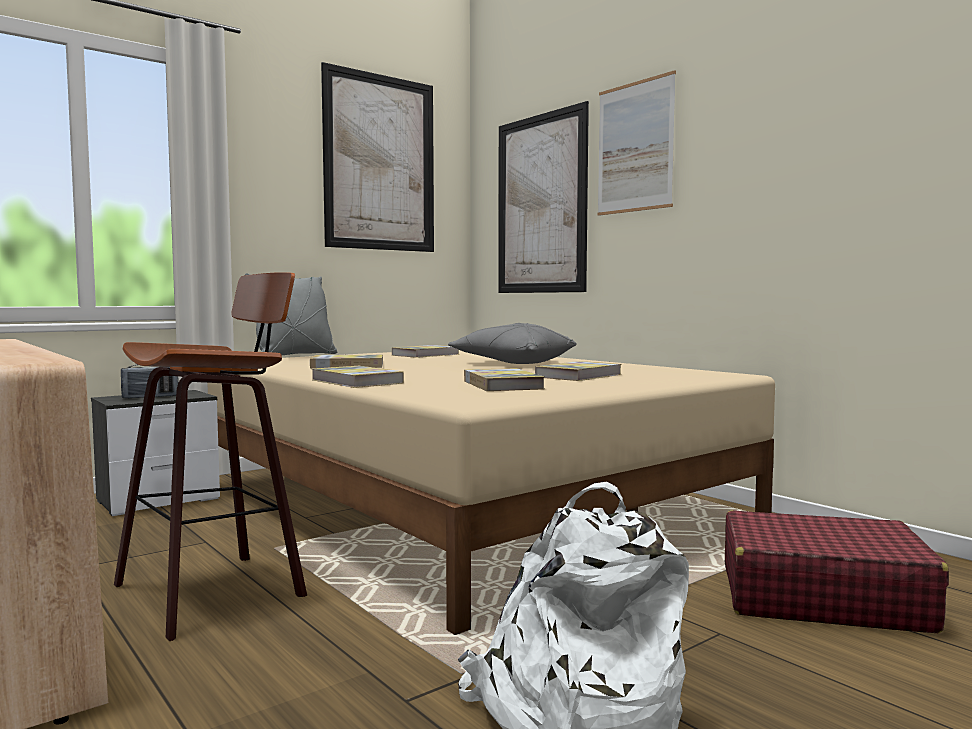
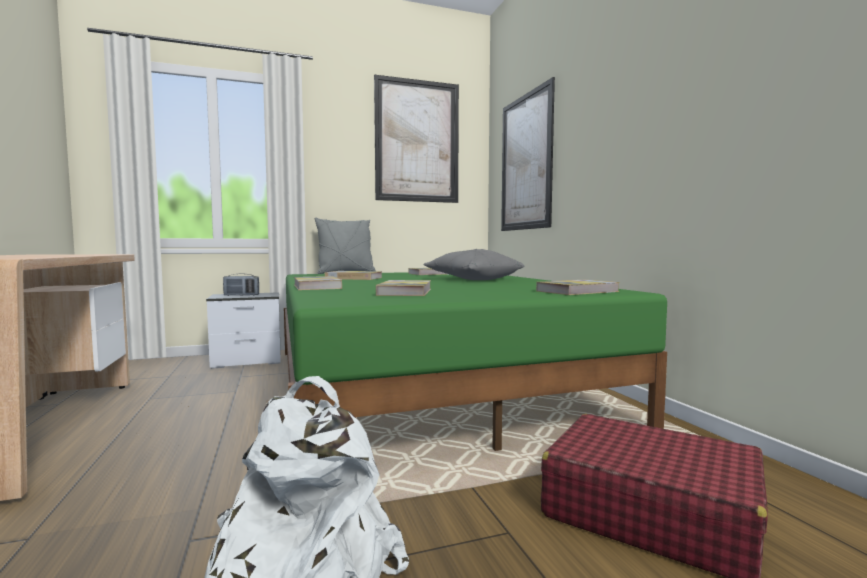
camera: 20 degrees right, 0 degrees up
(216, 589) = (196, 425): stool -> none
(460, 503) = (424, 382): beige bed -> green bed
(578, 375) = (489, 288): book -> book (577, 291)
(635, 147) = (583, 107): picture -> none

